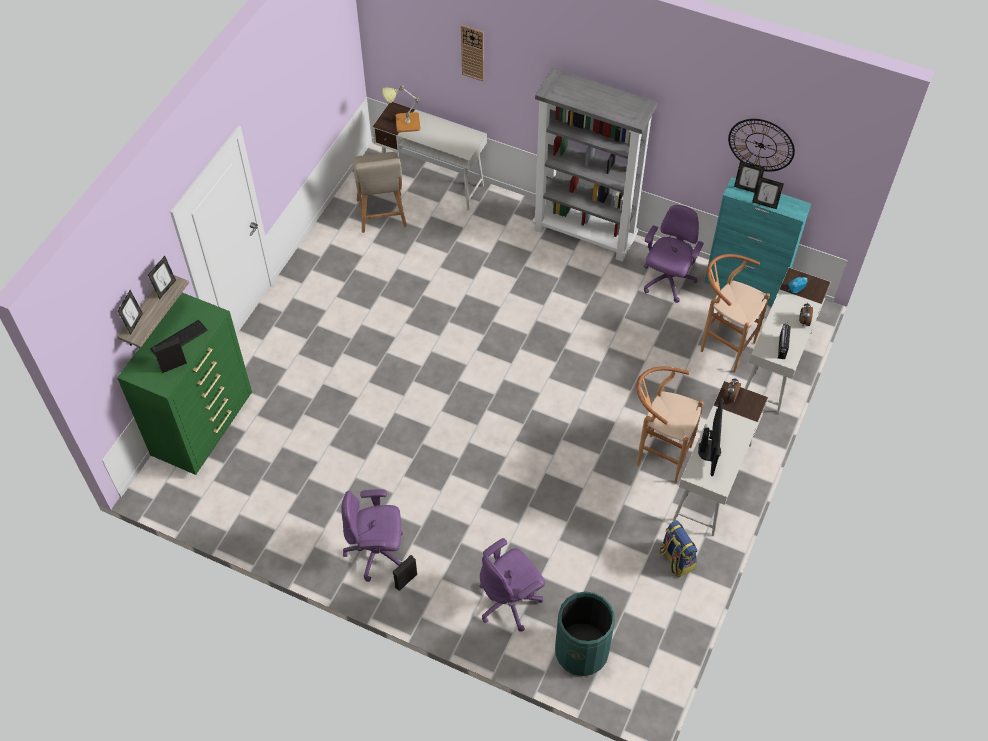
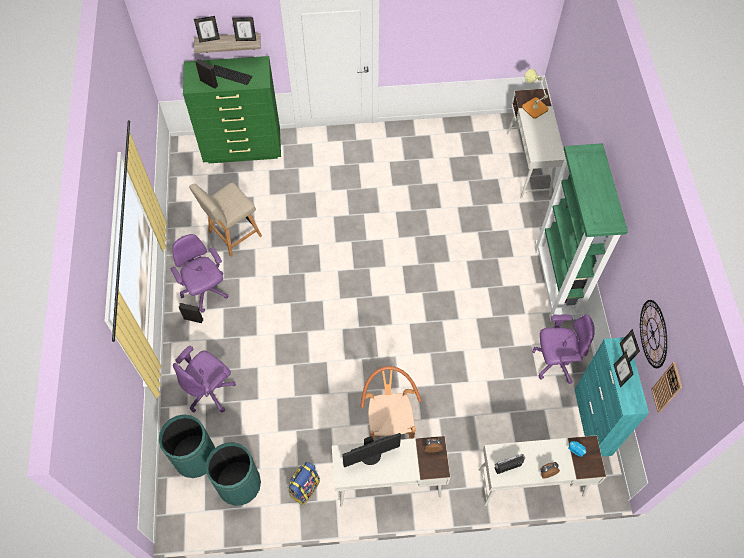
camera: 60 degrees right, 5 degrees up
(382, 215) = (476, 150): beige chair -> beige chair (233, 235)
(473, 52) = (584, 91): wall clock -> wall clock (667, 388)
(510, 601) = (210, 391): purple office chair -> purple office chair turned 75 degrees counterclockwise
(585, 234) = (557, 283): grey bookcase -> green bookcase
(637, 620) = (239, 484): none -> green trash can
(722, 345) = (522, 431): brown stool -> none

